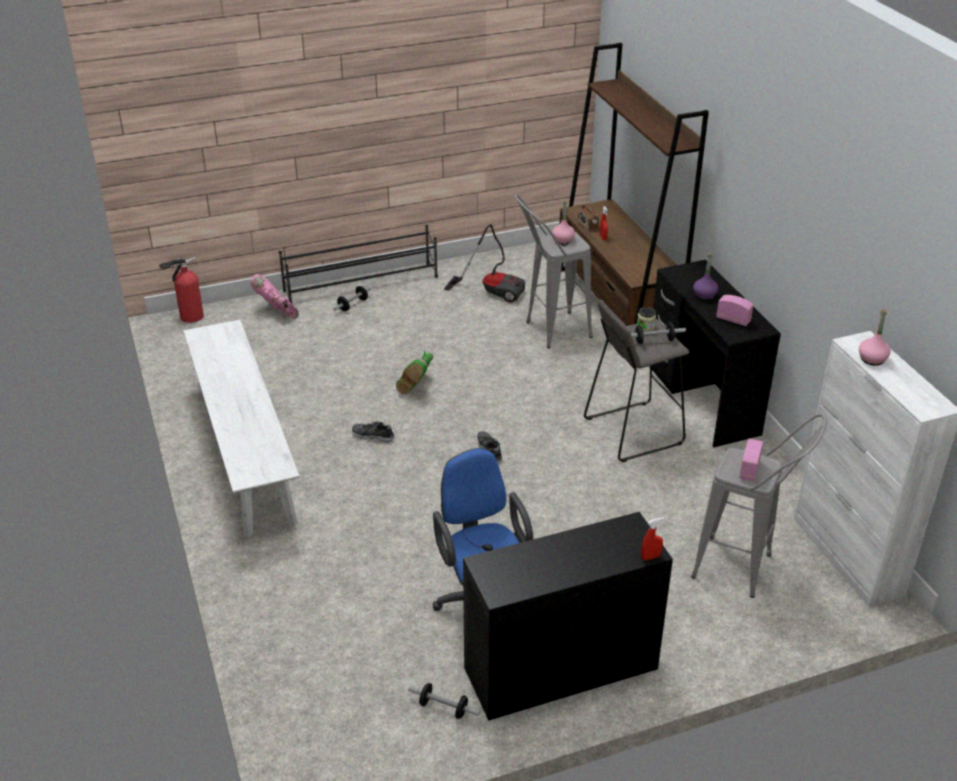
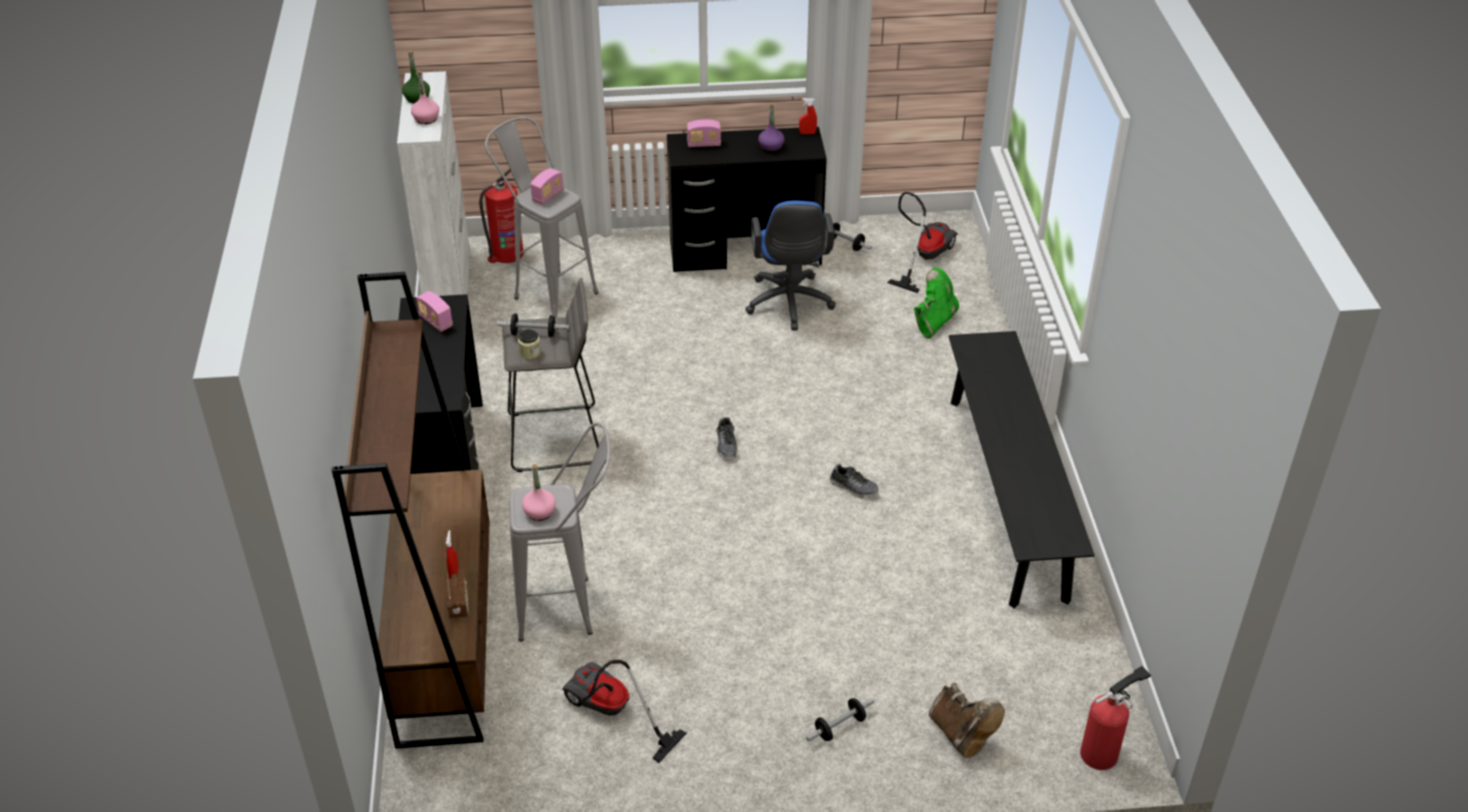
camera: 165 degrees left, 5 degrees up
(244, 451) = (1007, 496): white bench -> black bench
(277, 312) = (961, 735): pink boot -> brown boot
(342, 706) = (923, 257): none -> vacuum cleaner
(362, 284) = (816, 777): black shoe rack -> none
(416, 386) = (784, 549): green boot -> green boot (934, 321)
(618, 550) = (704, 144): none -> radio
(650, 557) = (682, 137): red spray bottle -> red spray bottle (807, 133)
(704, 295) = (438, 359): purple bottle -> purple bottle (771, 147)
(824, 609) = (506, 254): none -> fire extinguisher
(909, 381) = (417, 98): none -> green bottle

